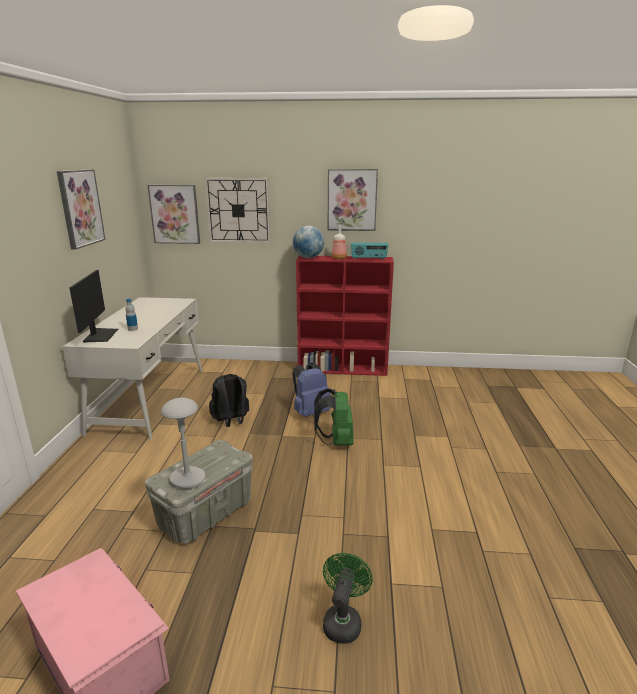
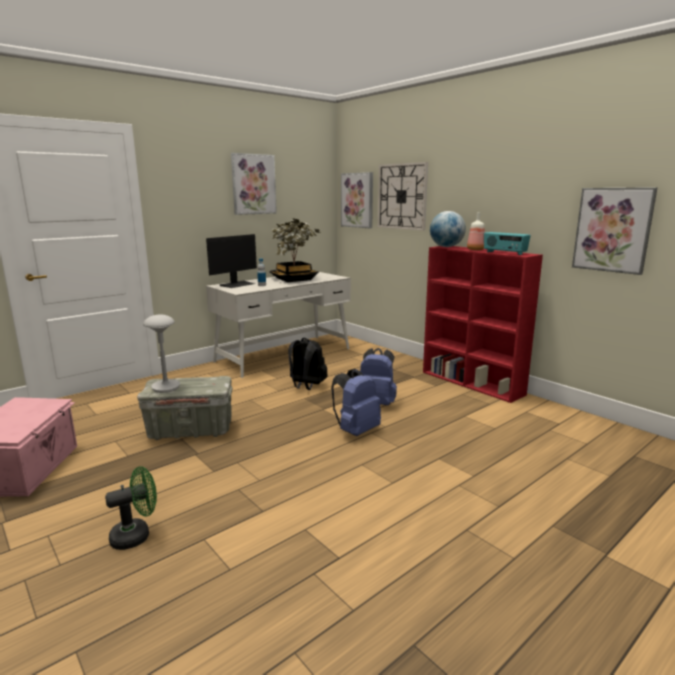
camera: 45 degrees right, 5 degrees down
(146, 313) = (294, 279): none -> potted plant
(336, 441) = (356, 431): green backpack -> blue backpack
(352, 200) = (504, 183): picture -> picture (612, 230)

